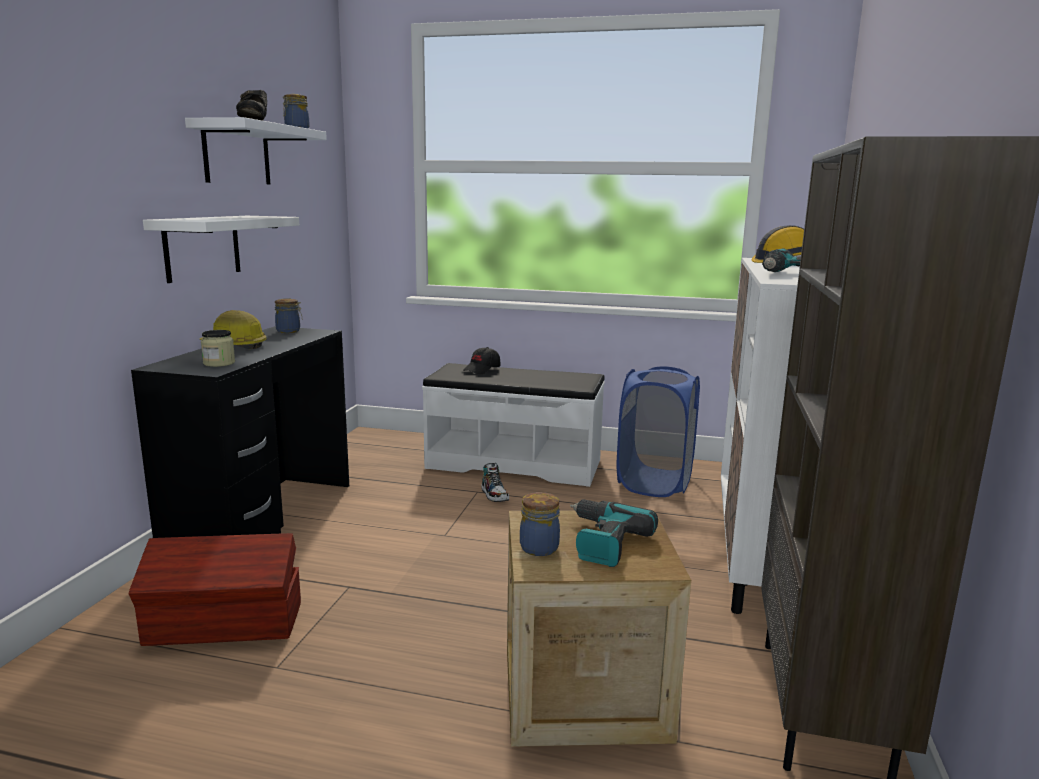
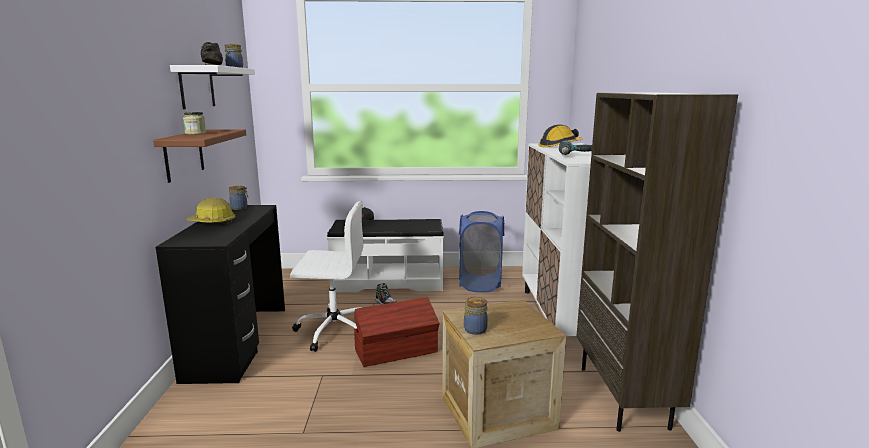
camera: 15 degrees left, 0 degrees up
(202, 247) = (184, 155): white shelf -> brown shelf
(219, 363) = (216, 236): jar -> jar (195, 133)
(225, 625) = (251, 413): brown storage box -> brown storage box (397, 351)
(398, 523) = (333, 330): none -> white office chair
(602, 542) = (507, 321): power drill -> none

